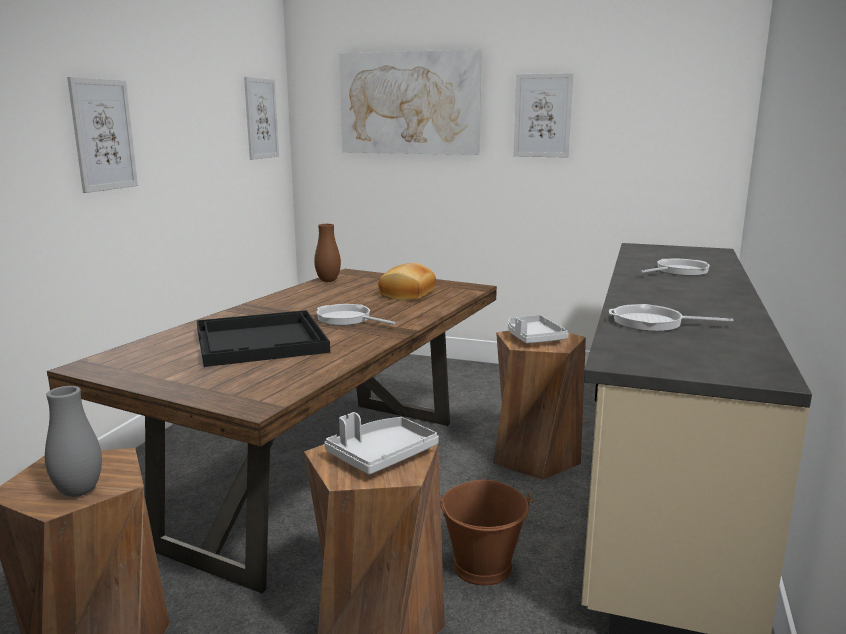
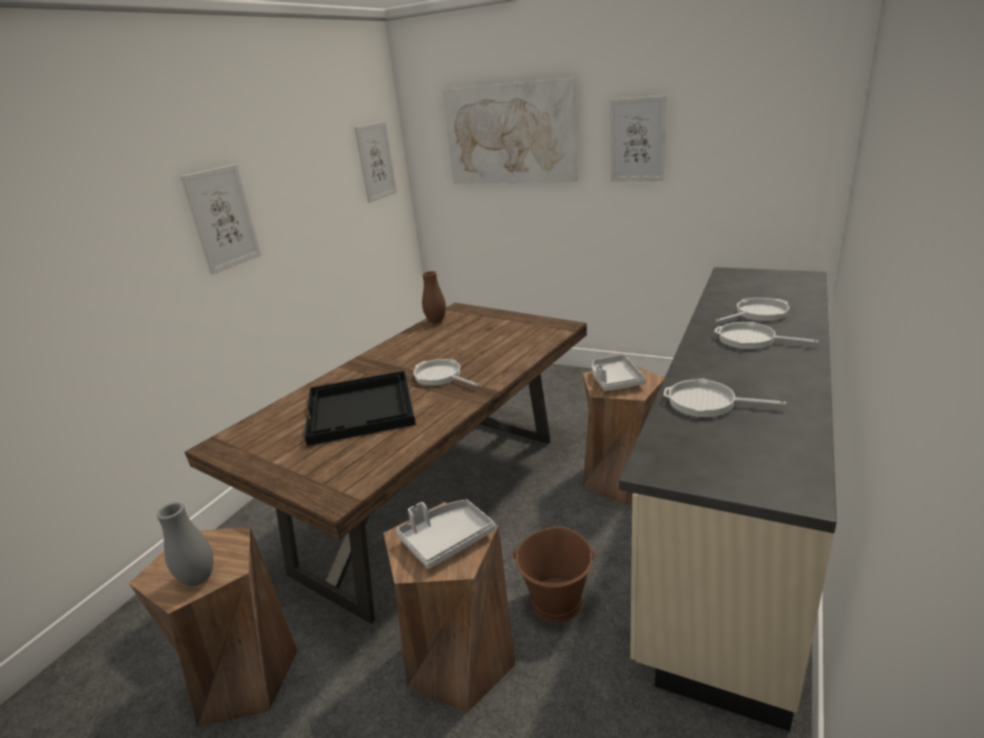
camera: 10 degrees right, 10 degrees up
(408, 294) = (503, 338): bread -> none
(679, 286) = (751, 340): none -> frying pan

